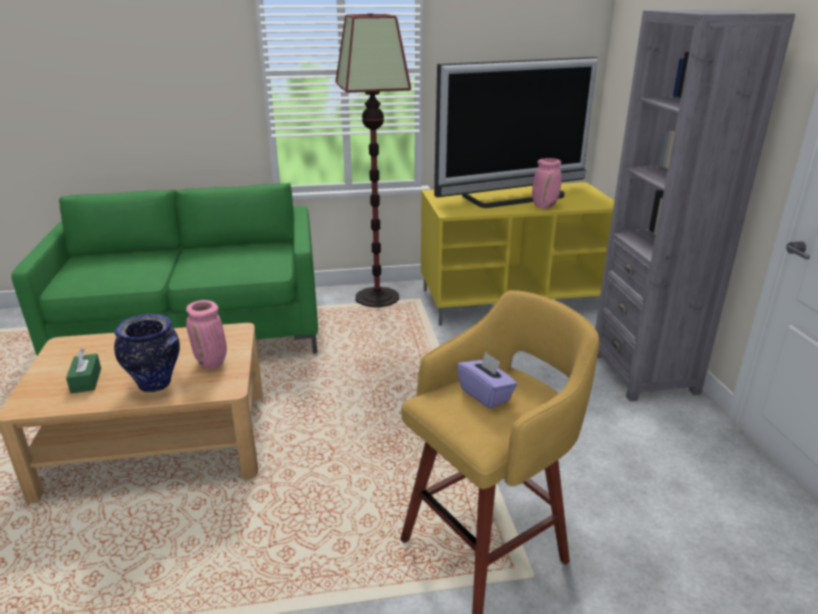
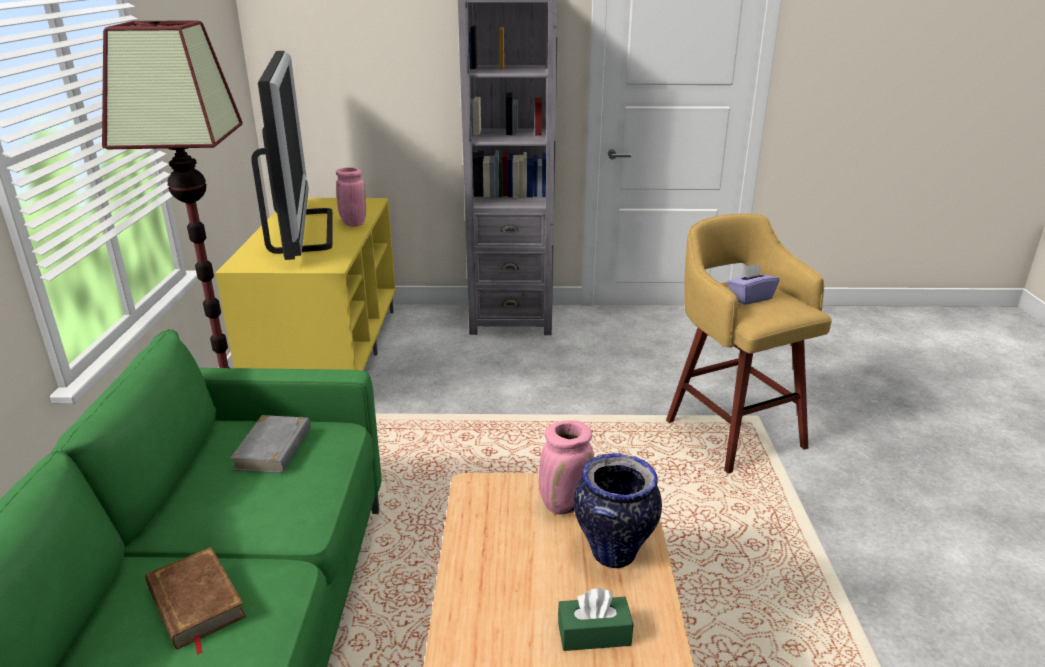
camera: 80 degrees left, 0 degrees up
(134, 266) = (195, 603): none -> brown book
(254, 258) = (274, 448): none -> grey book

